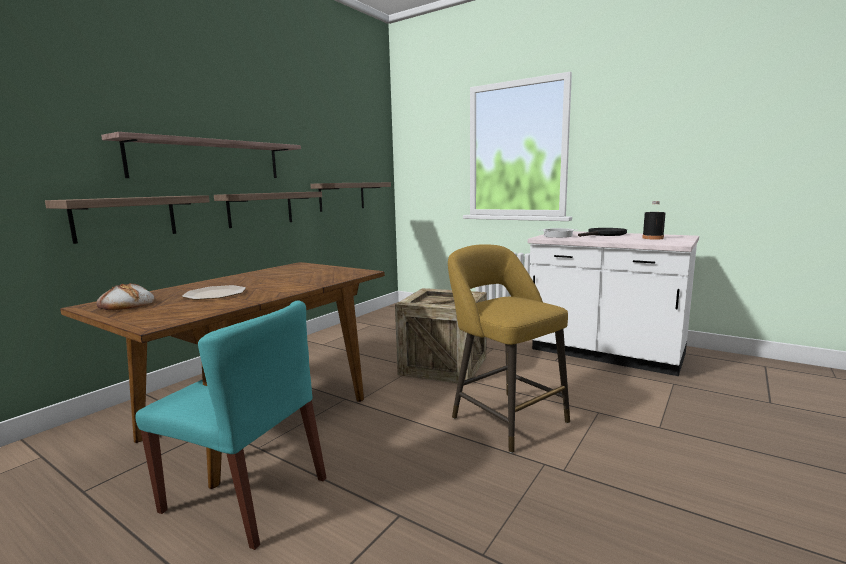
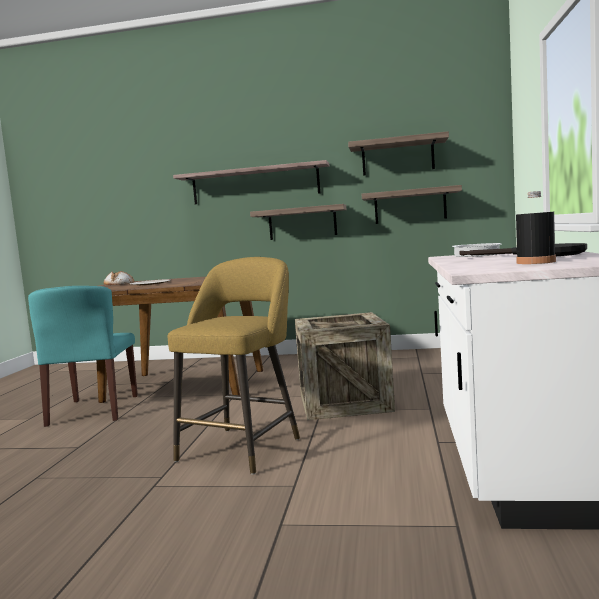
camera: 65 degrees right, 5 degrees down
(125, 218) = (194, 231): shelf -> shelf (397, 157)

